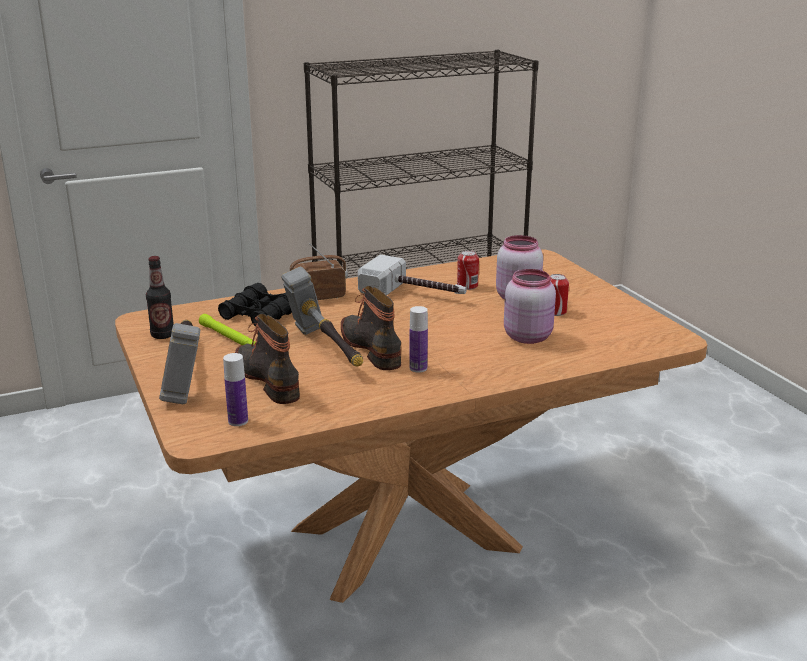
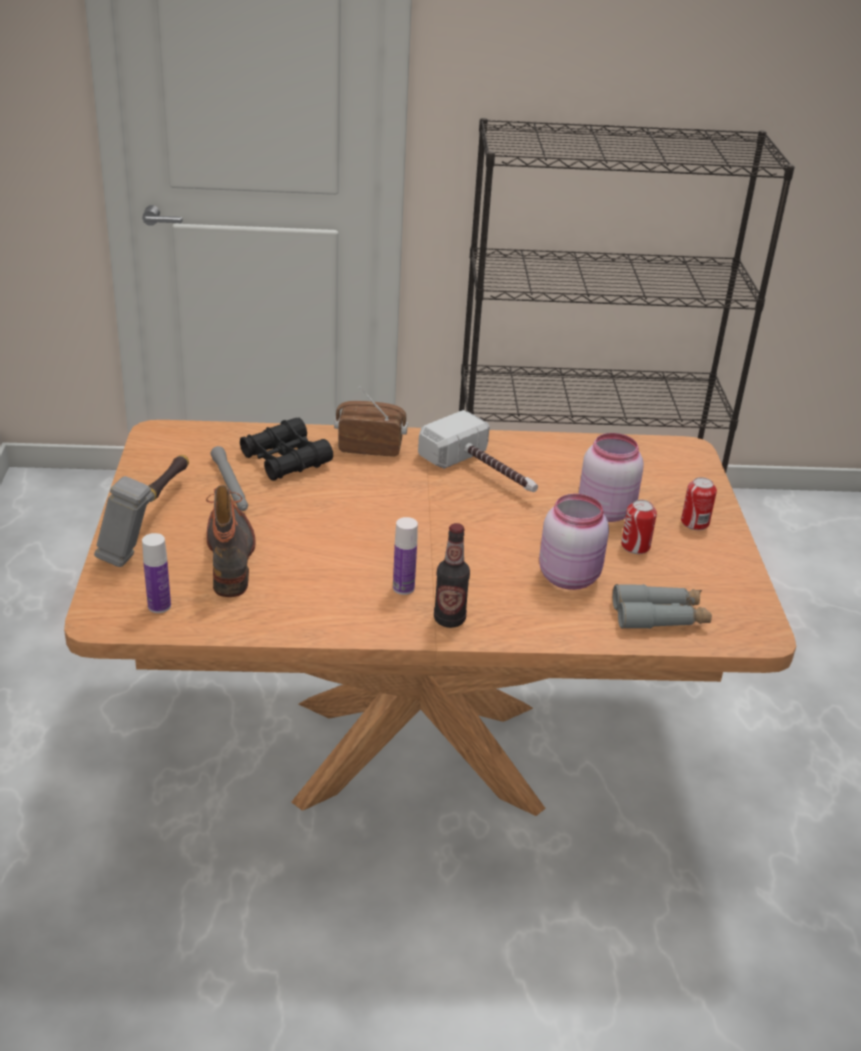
camera: 20 degrees right, 10 degrees up
(162, 335) = (165, 462): bottle -> bottle (449, 619)
(229, 338) = (230, 485): green flashlight -> grey flashlight
(325, 350) = (320, 532): hammer -> none
(372, 348) = (374, 543): boot -> none
(467, 286) = (557, 476): can -> can (695, 522)
(607, 344) = (659, 616): none -> grey binoculars

